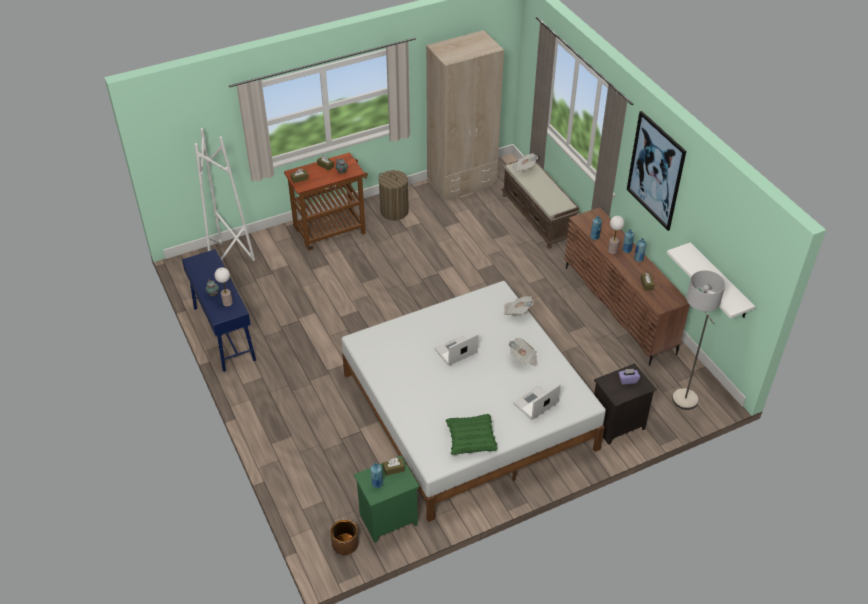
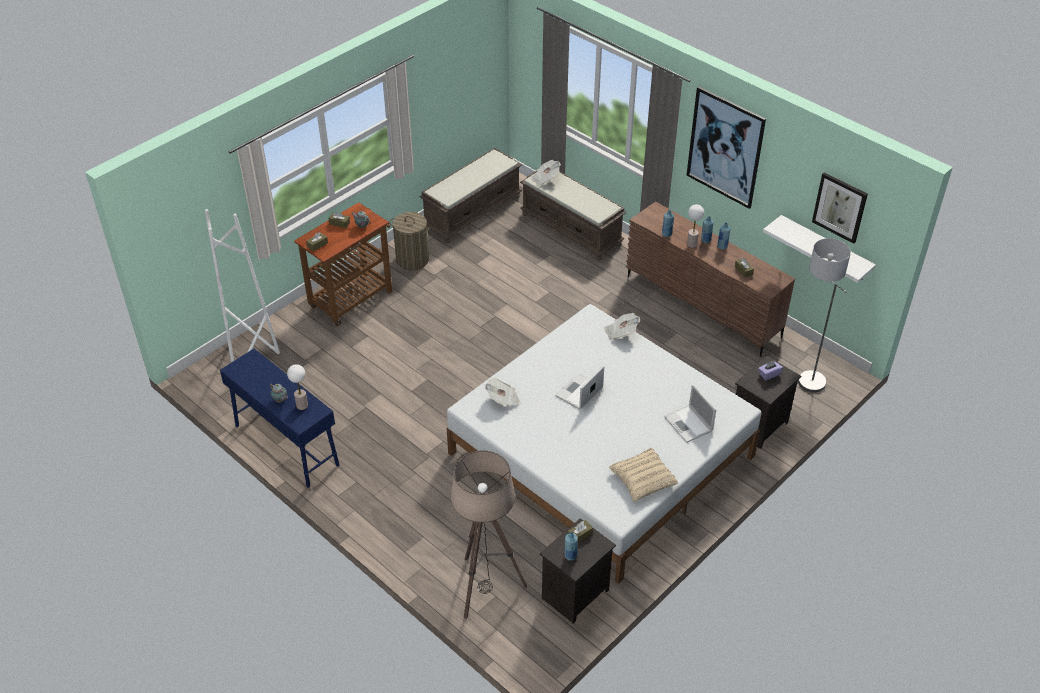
camera: 20 degrees left, 0 degrees up
(320, 491) = (486, 587): none -> floor lamp
(345, 544) = (542, 635): brown planter -> none
(388, 520) = (575, 595): green nightstand -> black nightstand
(462, 183) = (472, 212): beige wardrobe -> brown bench
(471, 438) = (642, 479): green pillow -> beige pillow
(523, 358) = (653, 381): newspaper -> newspaper (503, 399)
(535, 404) = (689, 424): laptop -> laptop turned 60 degrees counterclockwise
(733, 246) = (840, 207): none -> picture

